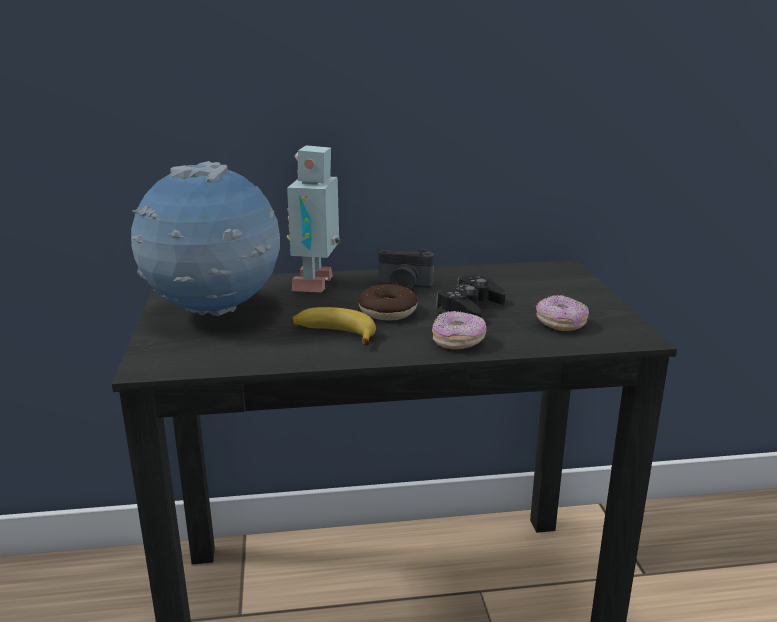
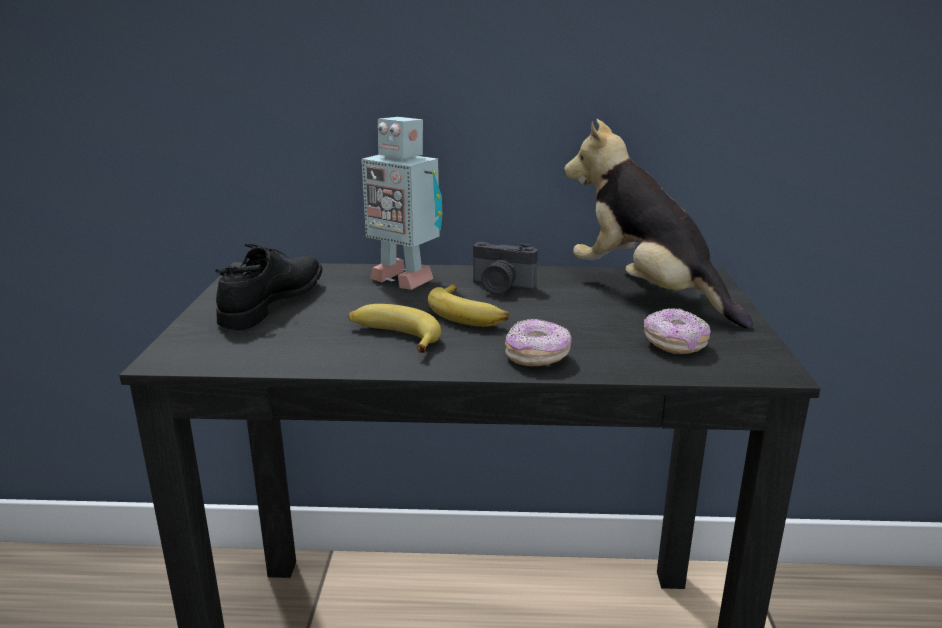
camera: 10 degrees right, 0 degrees up
(214, 313) = (273, 303): globe -> black shoe
(317, 284) = (403, 278): toy robot -> toy robot turned 75 degrees counterclockwise
(387, 312) = (468, 315): donut -> banana
(470, 308) = (568, 318): black game controller -> none
(523, 284) = (646, 293): none -> plush toy

